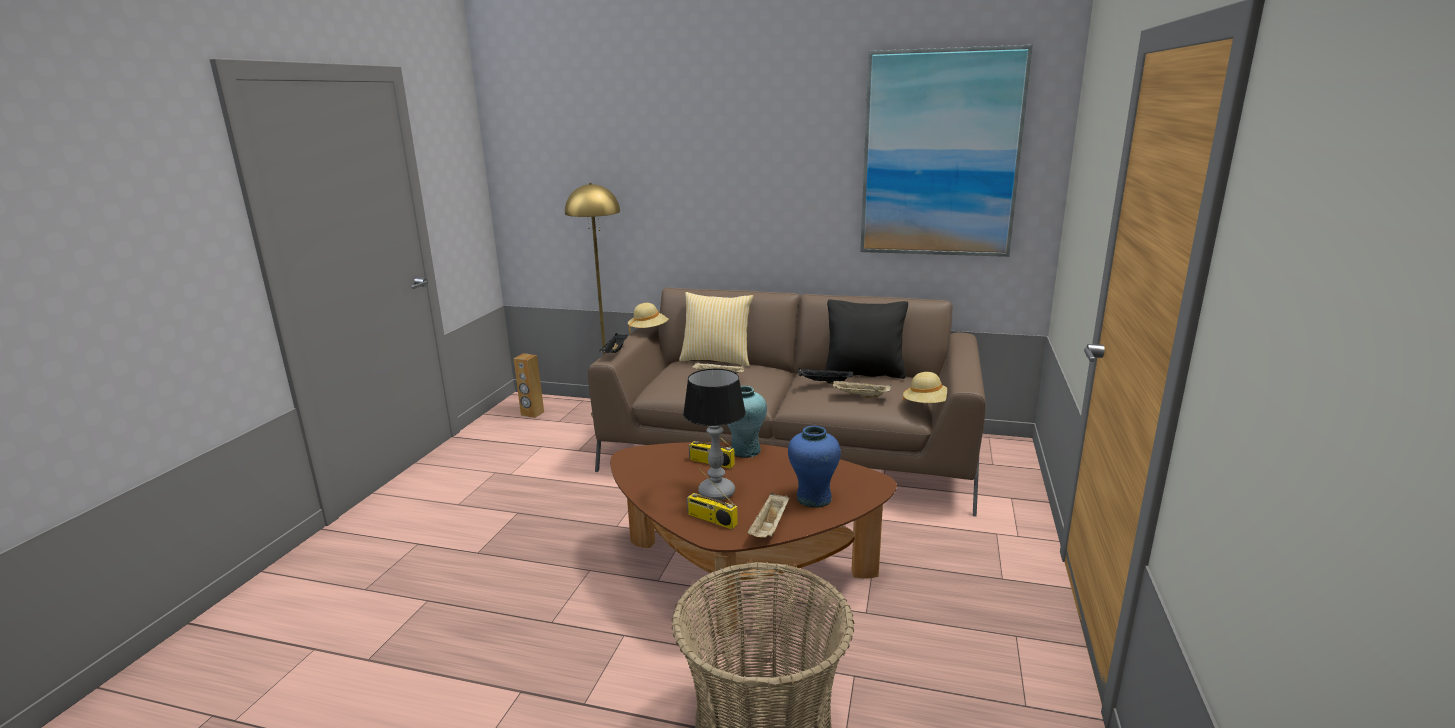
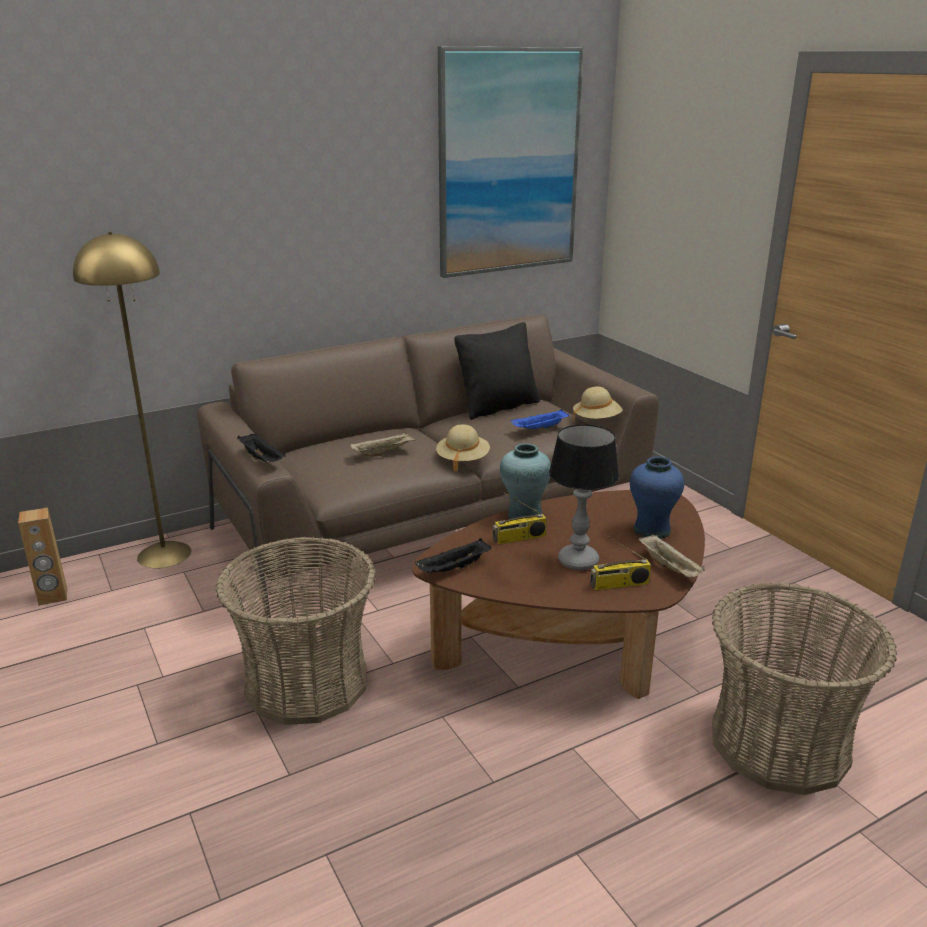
camera: 45 degrees left, 5 degrees up
(560, 512) = (306, 682): none -> basket
(648, 330) = (241, 423): beige hat -> beige hat (462, 460)
(717, 360) = (335, 437): pillow -> none
(824, 382) = (489, 426): black tray -> black tray (453, 569)
(860, 396) = (539, 429): beige tray -> blue tray

